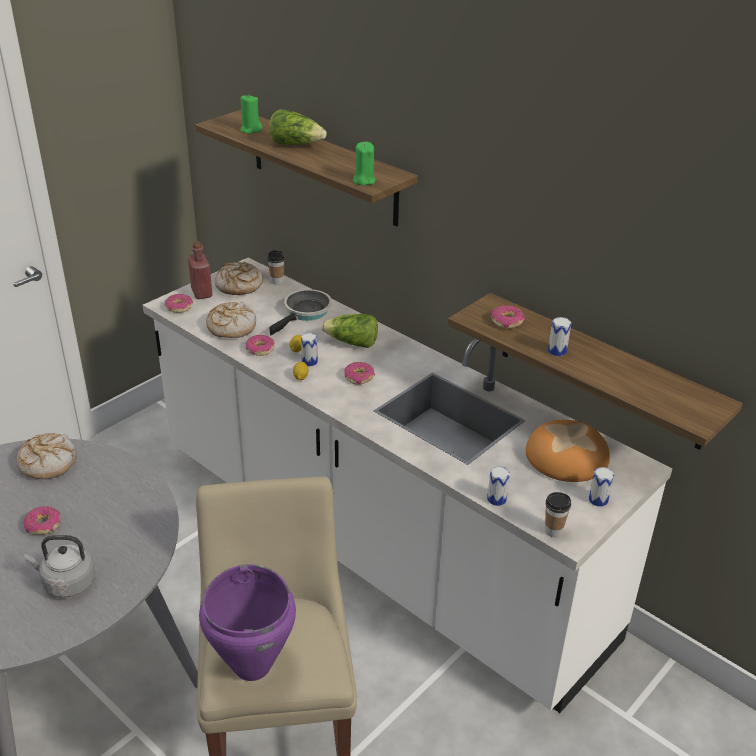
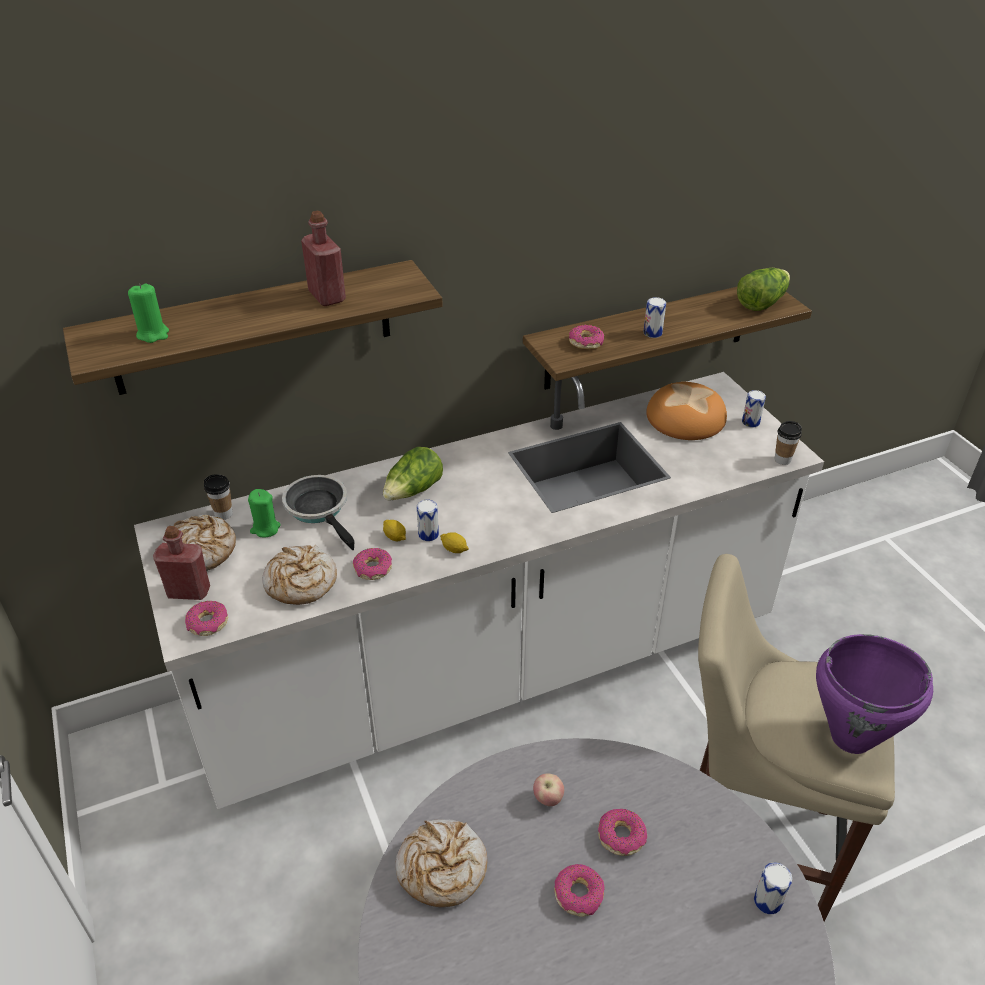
camera: 65 degrees left, 5 degrees up
(67, 583) = (702, 883): grey kettle -> none
(115, 494) = (548, 799): none -> apple
(296, 145) = (244, 312): lettuce -> lettuce (761, 302)
(337, 161) = (327, 296): none -> red bottle
(359, 377) = (484, 505): donut -> donut (621, 836)
(363, 181) = (399, 293): green candle -> green candle (265, 528)
(496, 499) = (729, 477): can -> can (767, 901)

